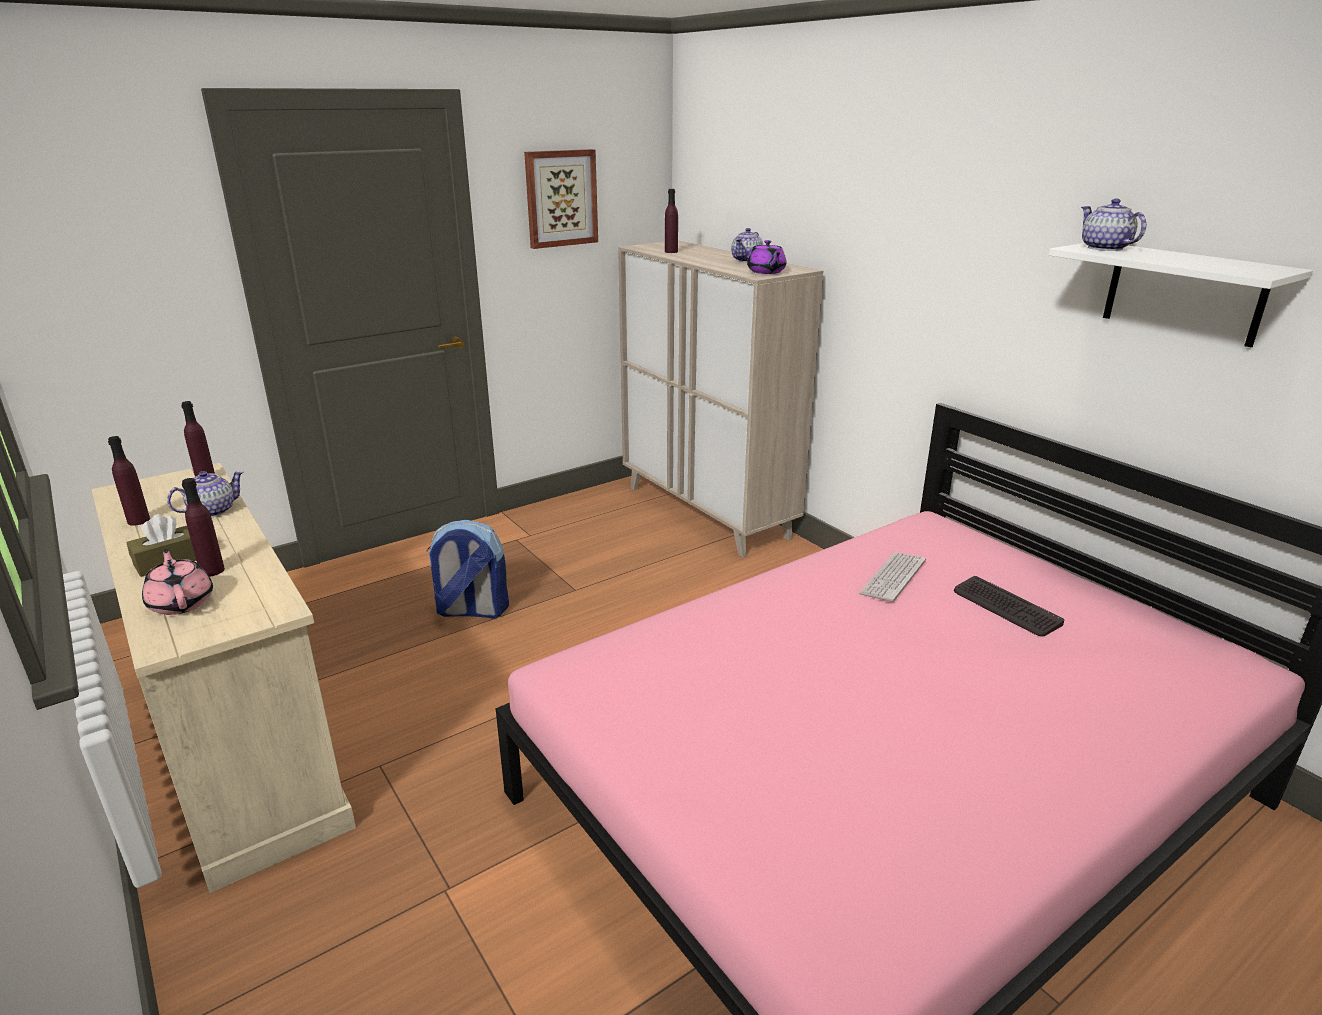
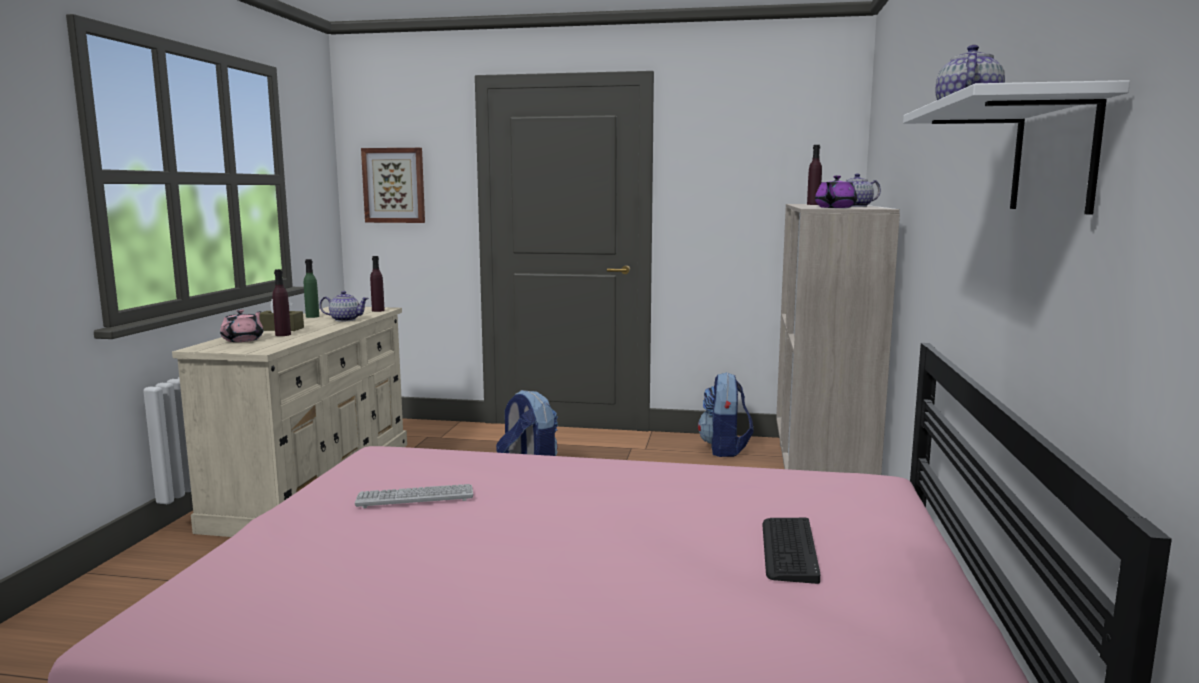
camera: 45 degrees right, 15 degrees down
(138, 521) = (312, 316): purple bottle -> green bottle
(561, 198) = (738, 159): picture -> picture (394, 185)
(596, 509) = (724, 449): none -> backpack
(893, 578) = (728, 495): keyboard -> keyboard (415, 497)

